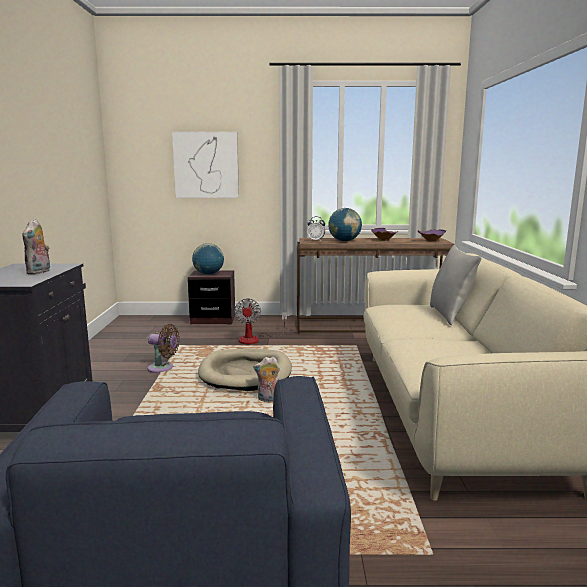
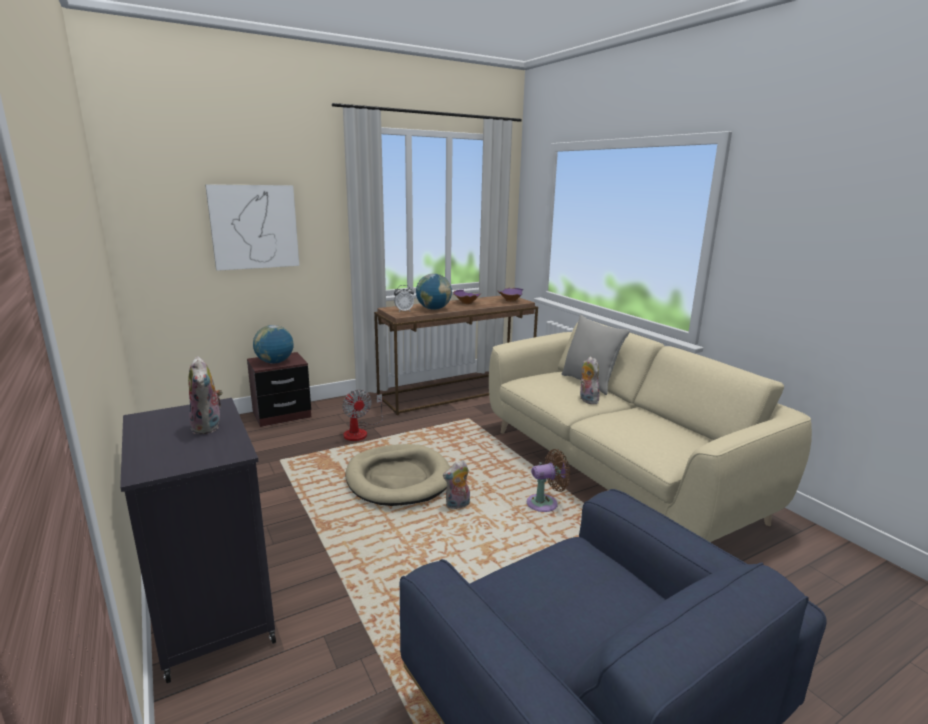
camera: 30 degrees left, 5 degrees up
(163, 368) = (297, 496): brown fan -> brown fan (545, 503)
(423, 326) = (586, 400): none -> plush toy

